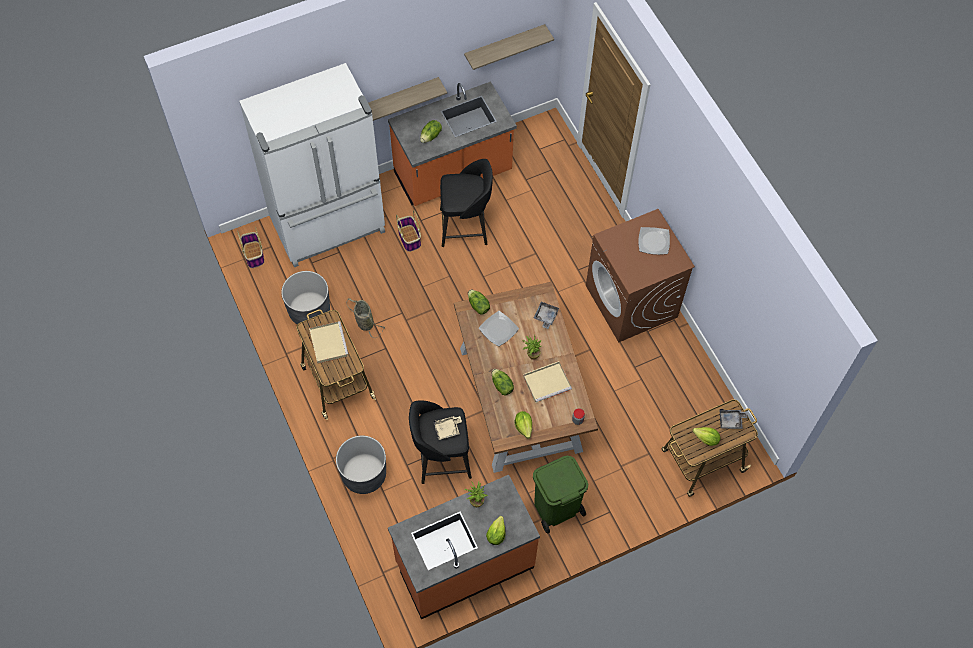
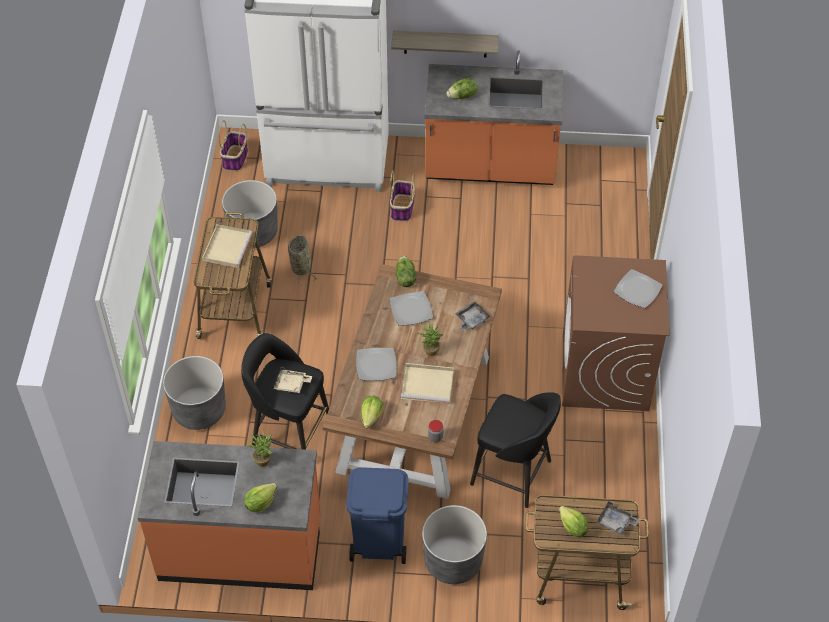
camera: 30 degrees right, 10 degrees down
(465, 227) = (469, 222): black stool -> black stool (513, 474)
(501, 386) = (376, 366): lettuce -> plate
(504, 46) = (586, 30): shelf -> none
(556, 508) = (378, 541): green trash can -> blue trash can
(615, 496) = (453, 561): none -> grey planter

